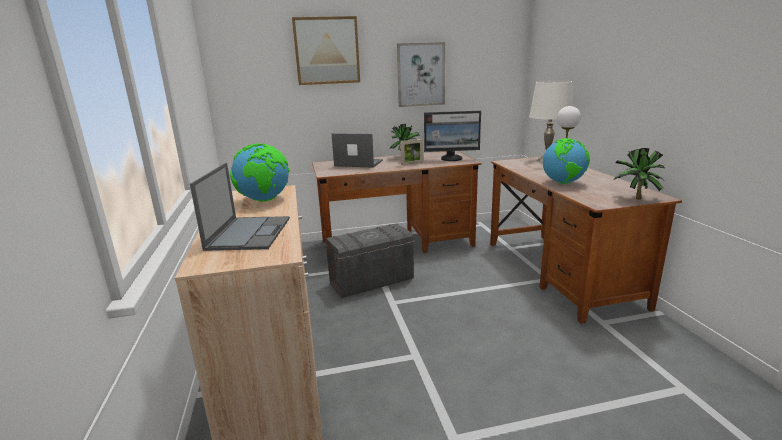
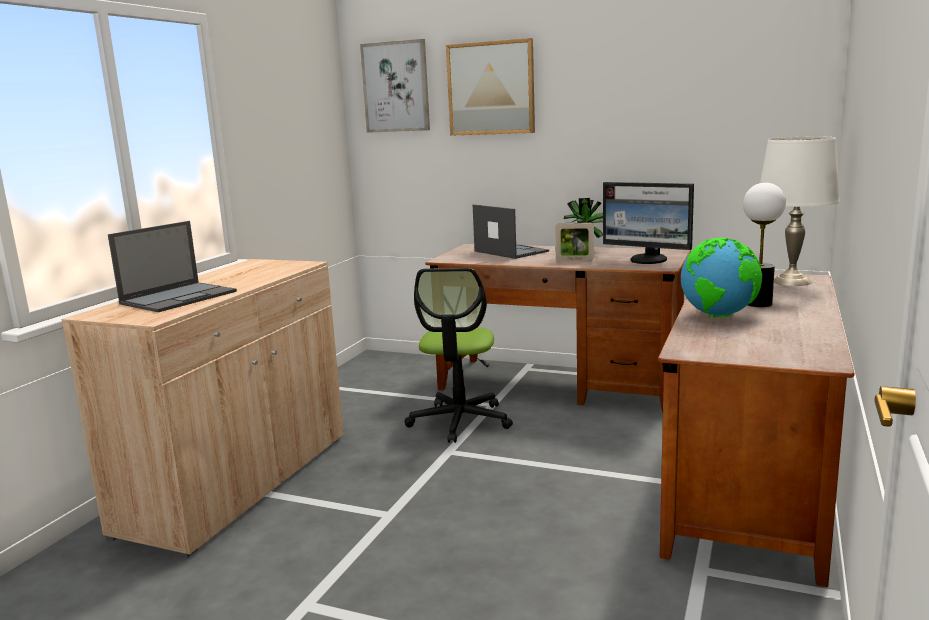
camera: 35 degrees right, 5 degrees down
(264, 200) = (263, 272): globe -> none
(371, 281) = (460, 421): grey storage box -> office chair
(421, 74) = (631, 122): picture -> picture (396, 87)
(635, 199) = (767, 356): potted plant -> none

